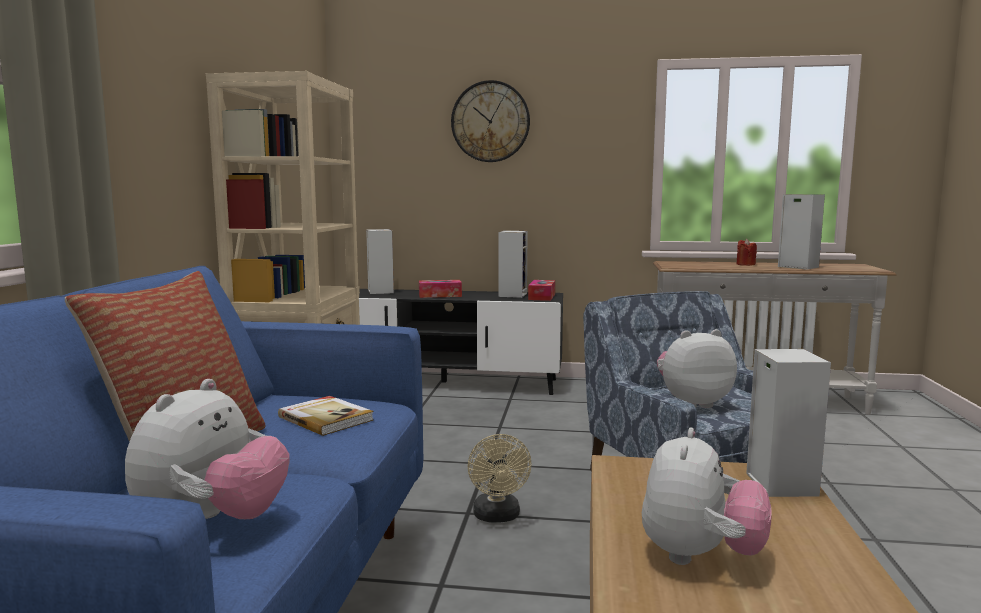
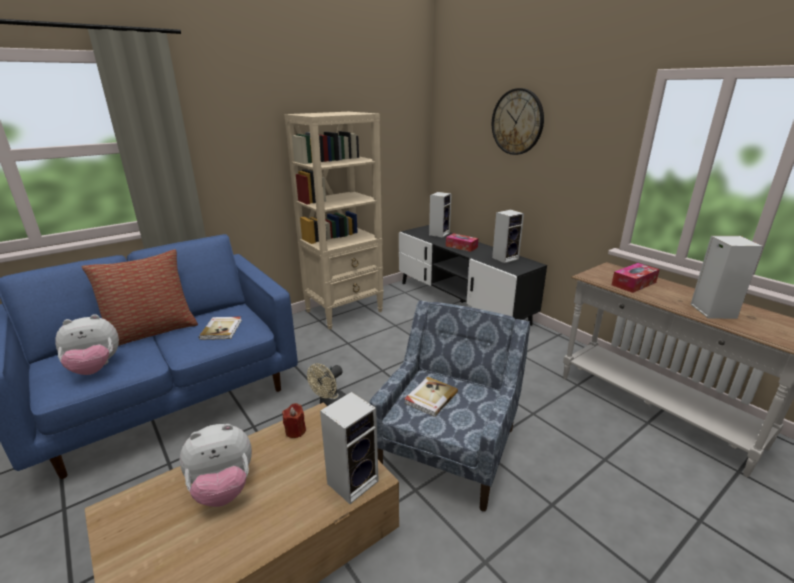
camera: 45 degrees right, 15 degrees up
(542, 297) = (519, 266): tissue box -> tissue box (633, 283)
(692, 403) = (430, 398): plush toy -> book
(745, 264) = (670, 291): red candle -> red candle (295, 431)

